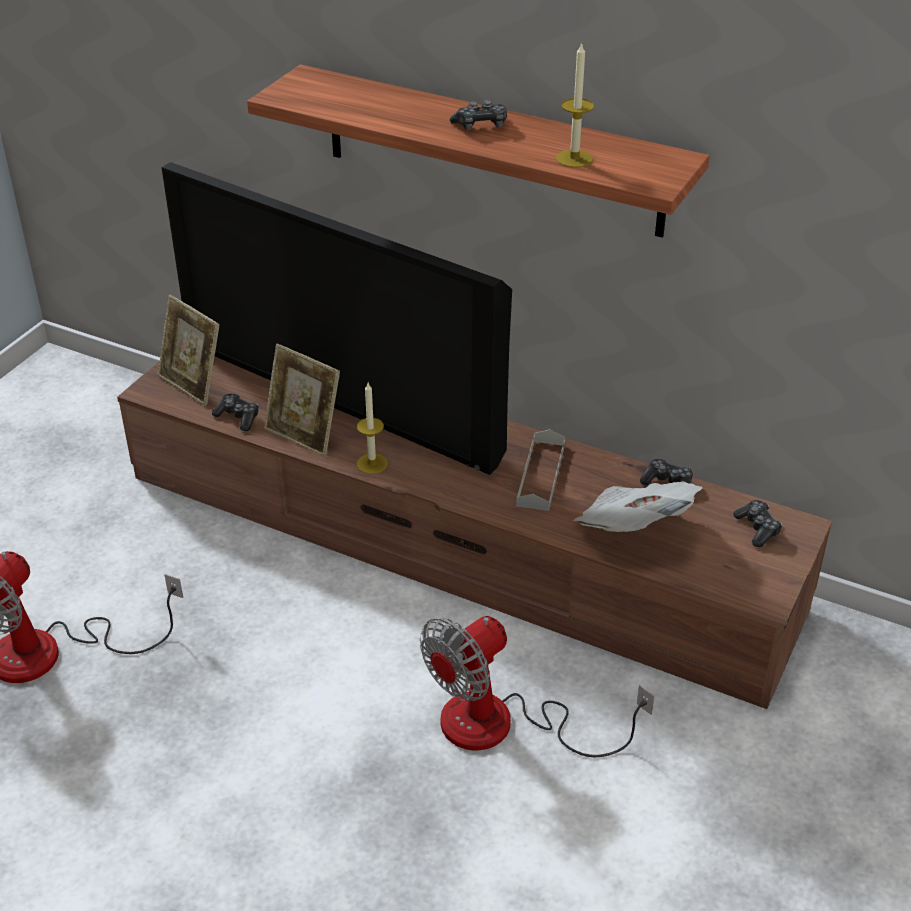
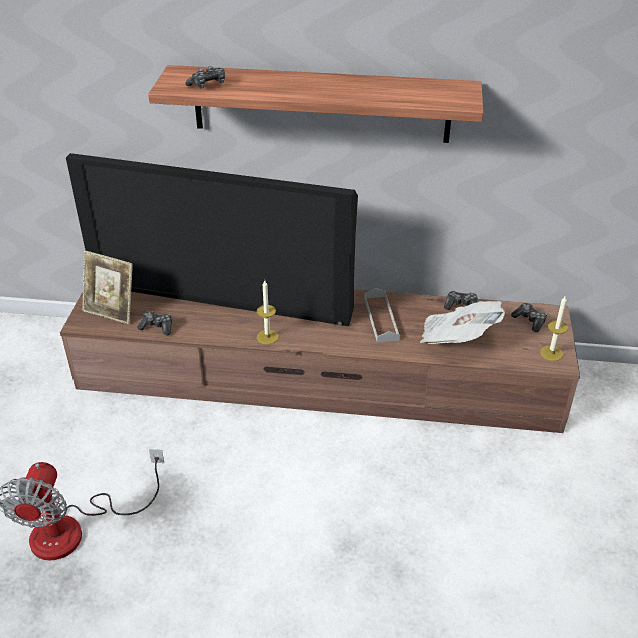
camera: 20 degrees left, 0 degrees up
(304, 435) = (210, 329): picture frame -> none
(480, 126) = (324, 85): game controller -> game controller (208, 85)
(503, 726) = (413, 489): fan -> none
(574, 158) = (401, 96): candle -> candle (551, 353)

